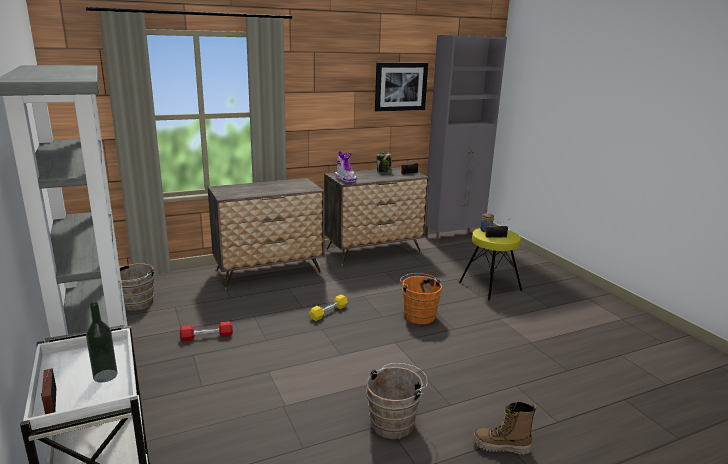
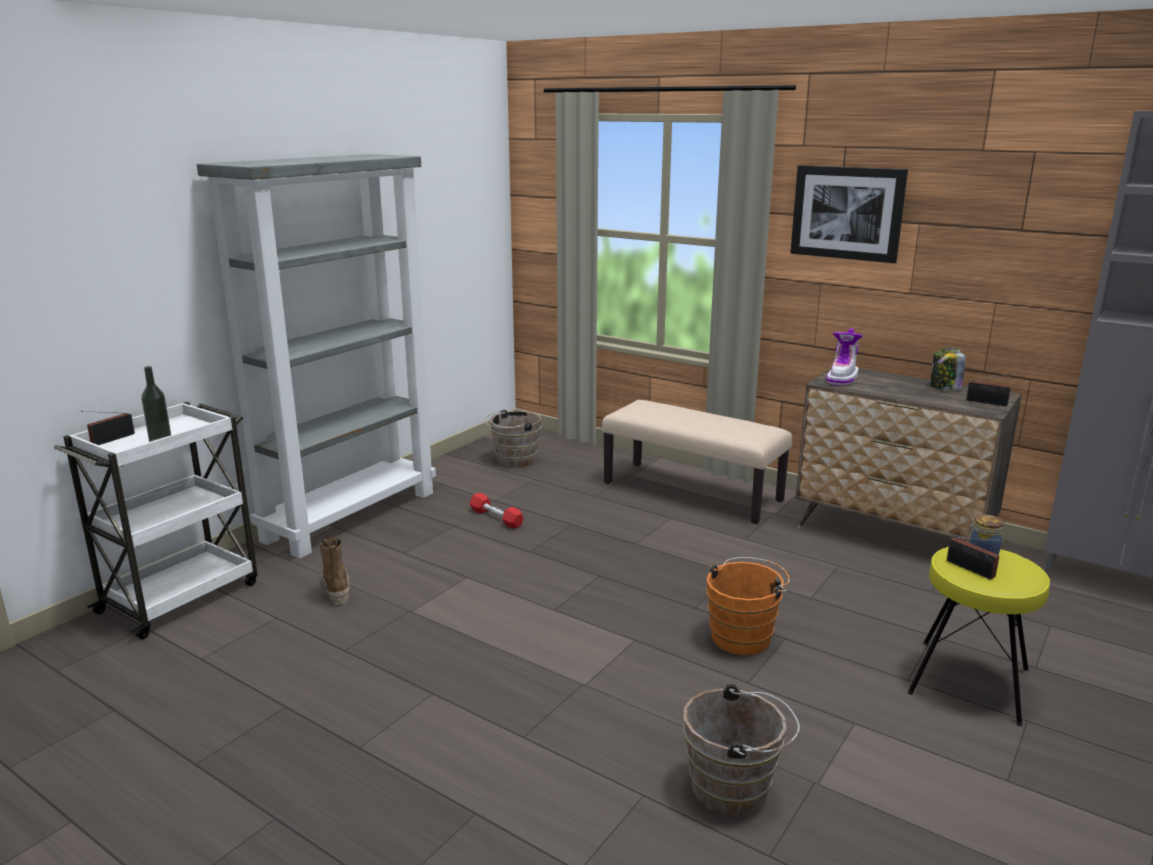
camera: 60 degrees right, 0 degrees up
(269, 272) = (692, 492): dresser -> beige bench
(328, 312) = (647, 565): yellow dumbbell -> none
(394, 422) = (441, 699): brown bucket -> brown bucket (736, 789)
(400, 86) = (1026, 222): picture -> picture (847, 213)
(500, 447) = (457, 814): boot -> boot (336, 589)

